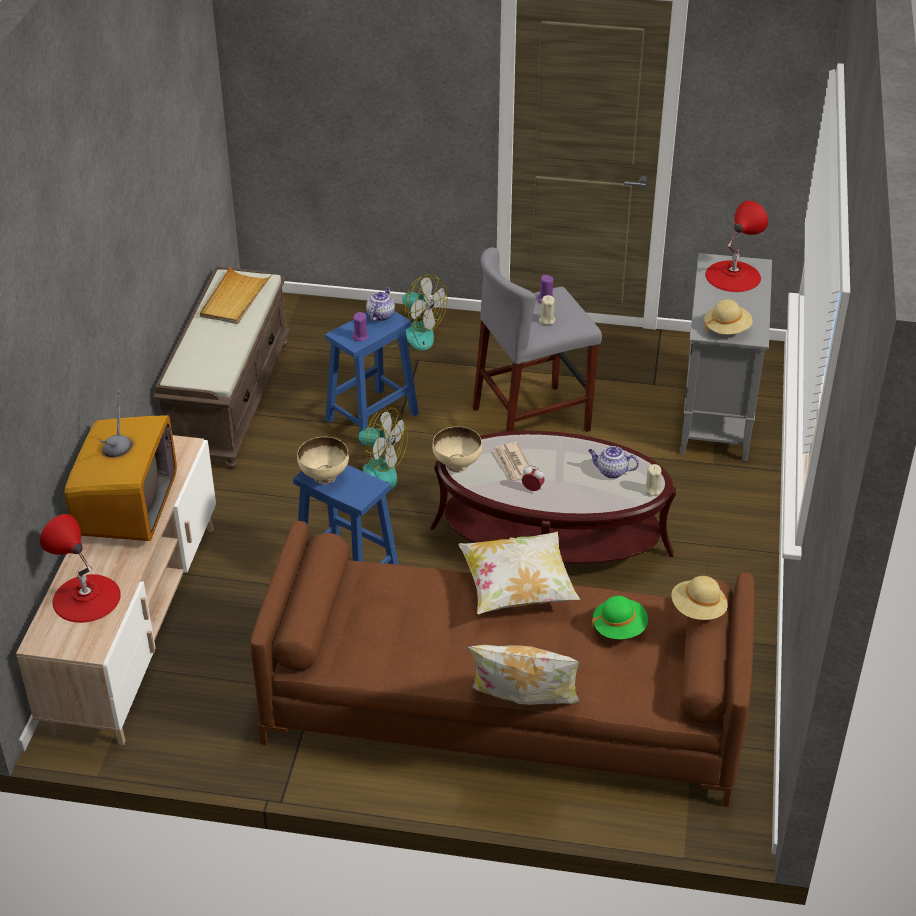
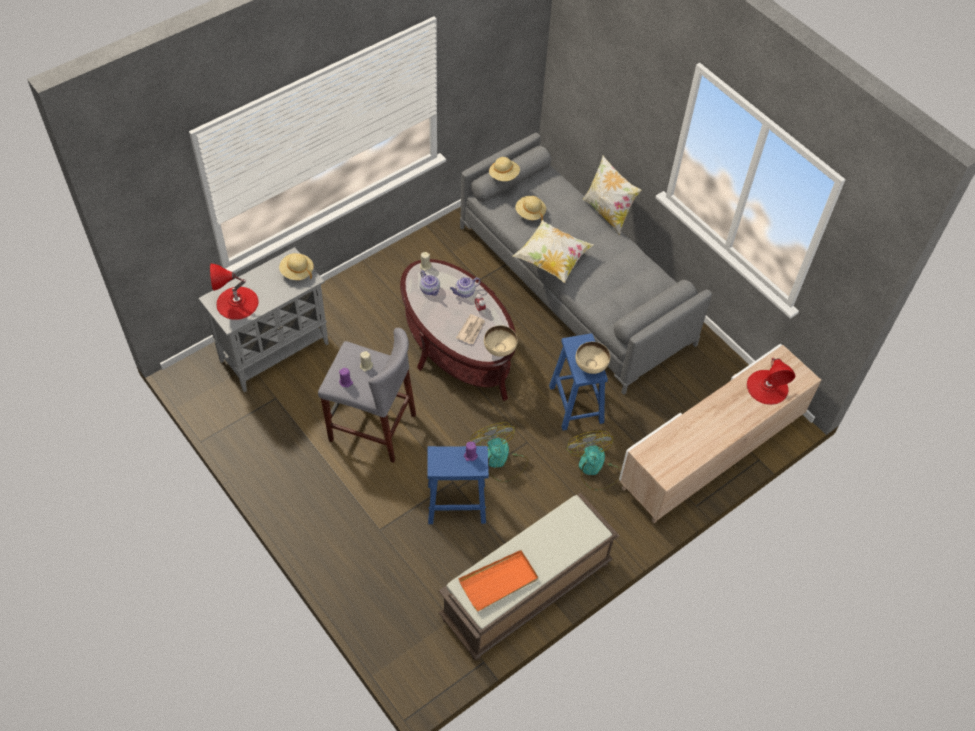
camera: 140 degrees left, 15 degrees up
(127, 509) = (708, 429): television -> none
(235, 299) = (499, 581): beige tray -> orange tray
(380, 315) = (440, 464): teapot -> teapot (464, 292)
(412, 334) = (357, 558): fan -> fan (594, 468)
(503, 707) = (574, 284): brown sofa -> grey sofa
(619, 628) = (530, 213): green hat -> beige hat

